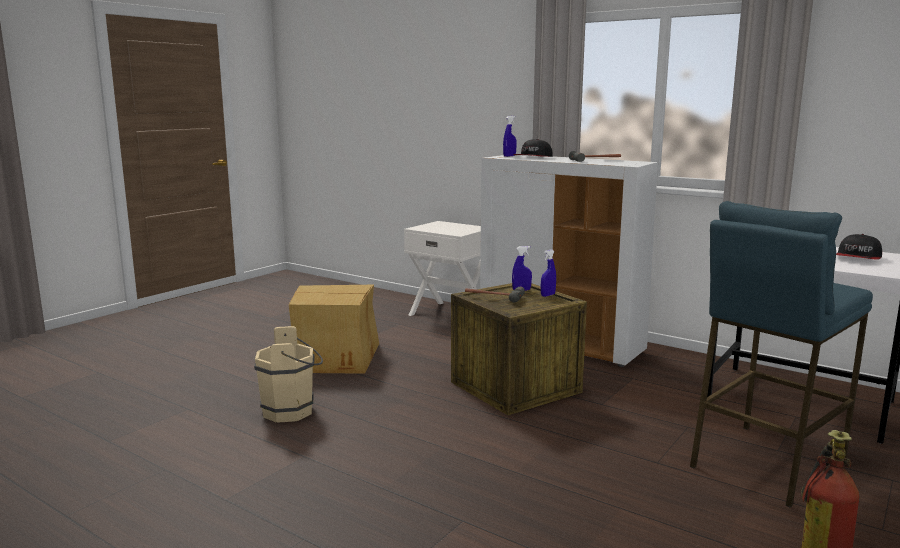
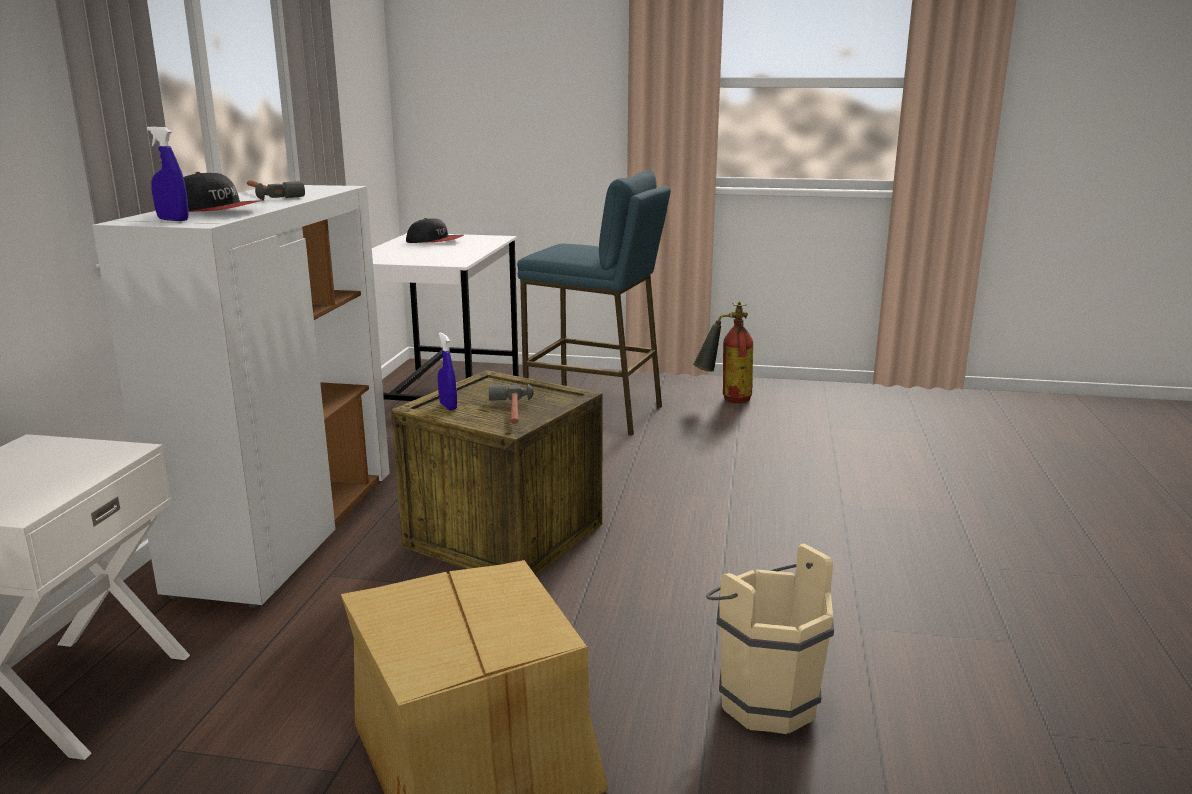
camera: 115 degrees left, 5 degrees up
(548, 295) = (474, 388): blue spray bottle -> none

